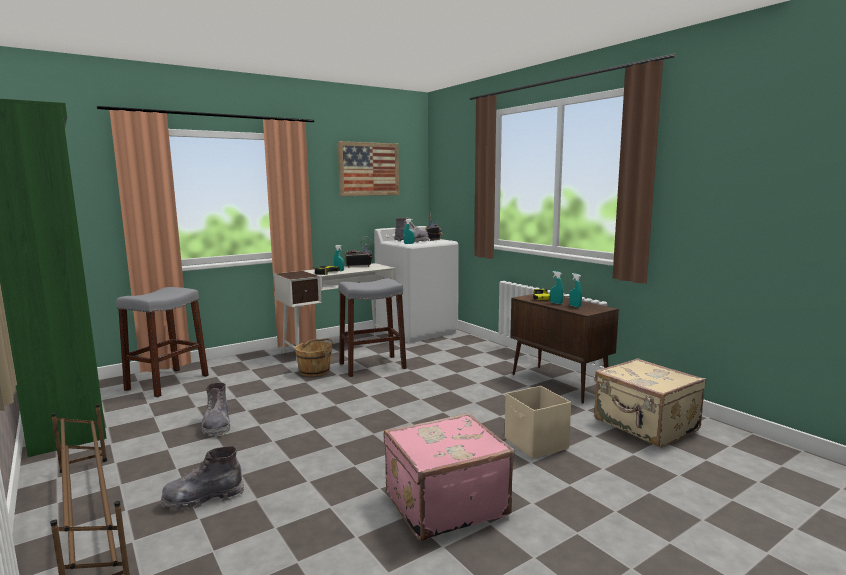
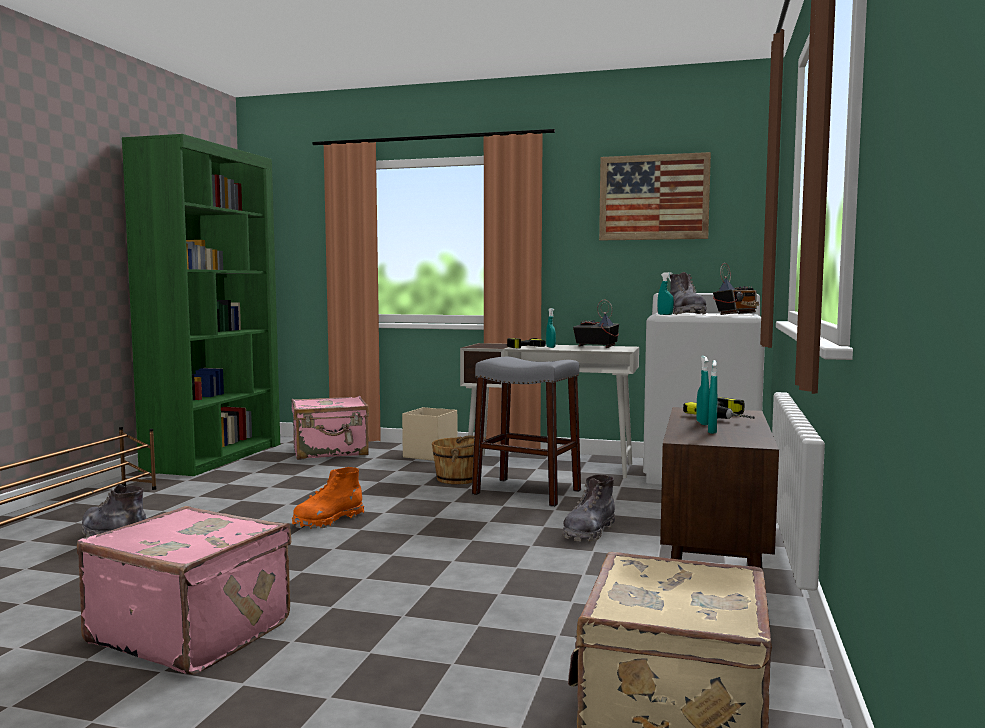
camera: 50 degrees right, 5 degrees down
(168, 382) = (331, 452): grey stool -> pink suitcase
(217, 425) = (264, 493): grey boot -> grey boot (589, 532)
(320, 422) = (328, 521): none -> orange boot
(536, 444) = (438, 640): beige storage box -> beige storage box (429, 455)

